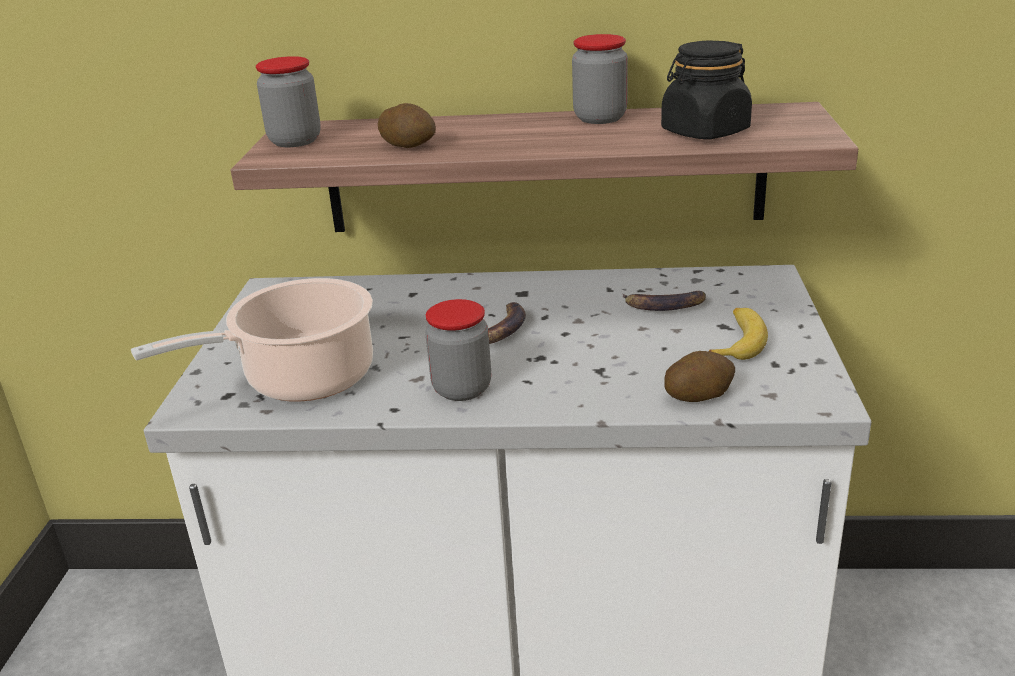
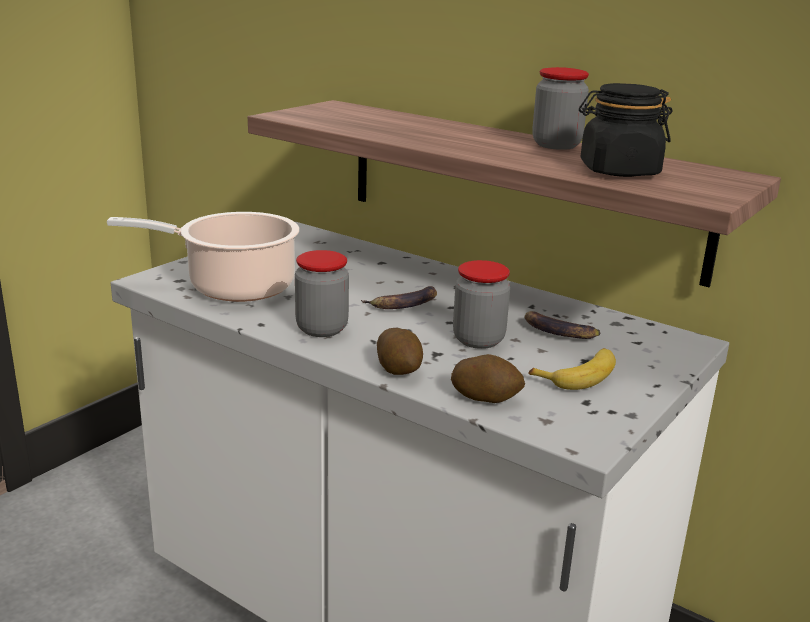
camera: 30 degrees right, 5 degrees down
(295, 141) = (317, 111): jar -> jar (478, 340)
(409, 145) = (380, 129): potato -> potato (399, 369)

